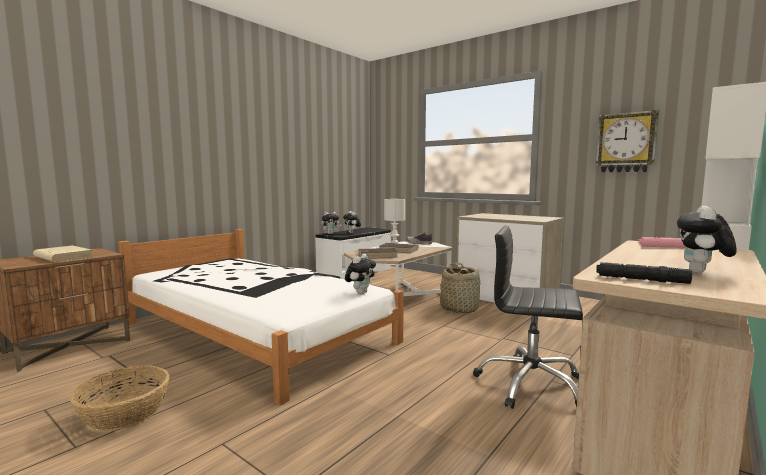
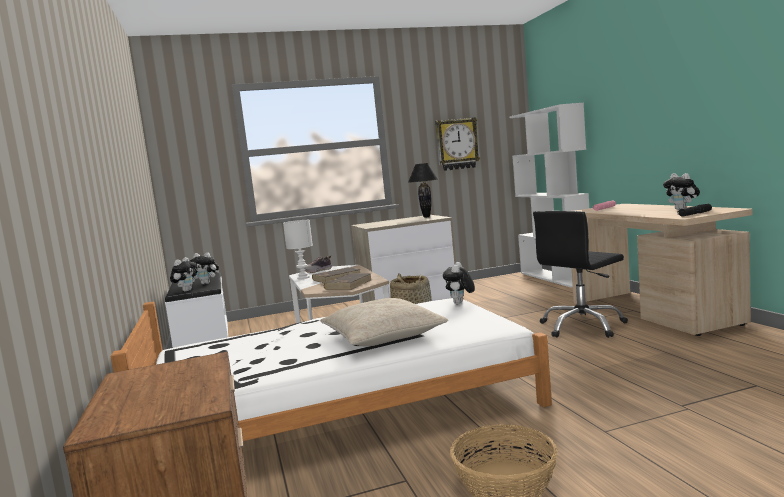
camera: 55 degrees left, 0 degrees up
(63, 257) = (171, 385): beige book -> none
(256, 288) = (383, 335): none -> beige pillow
(360, 293) = (460, 303): plush toy -> plush toy turned 135 degrees counterclockwise
(541, 218) = (426, 217): none -> black table lamp

